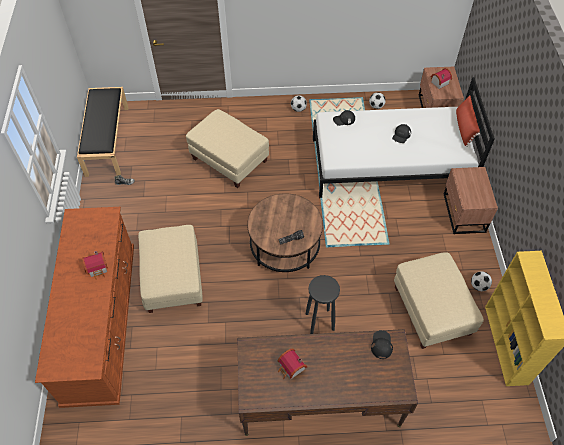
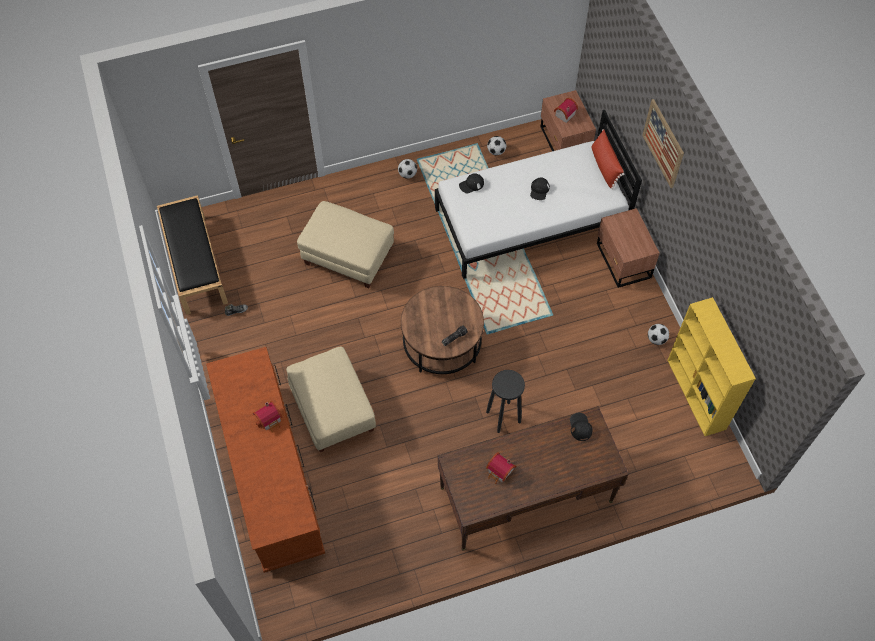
camera: 15 degrees left, 5 degrees up
(431, 311) = (615, 377): beige ottoman -> none
(521, 99) = (663, 143): none -> picture

